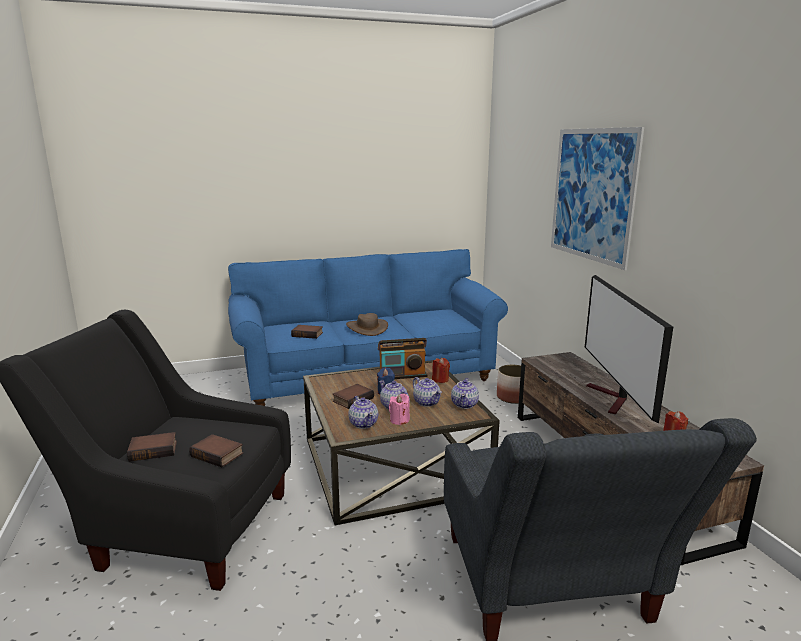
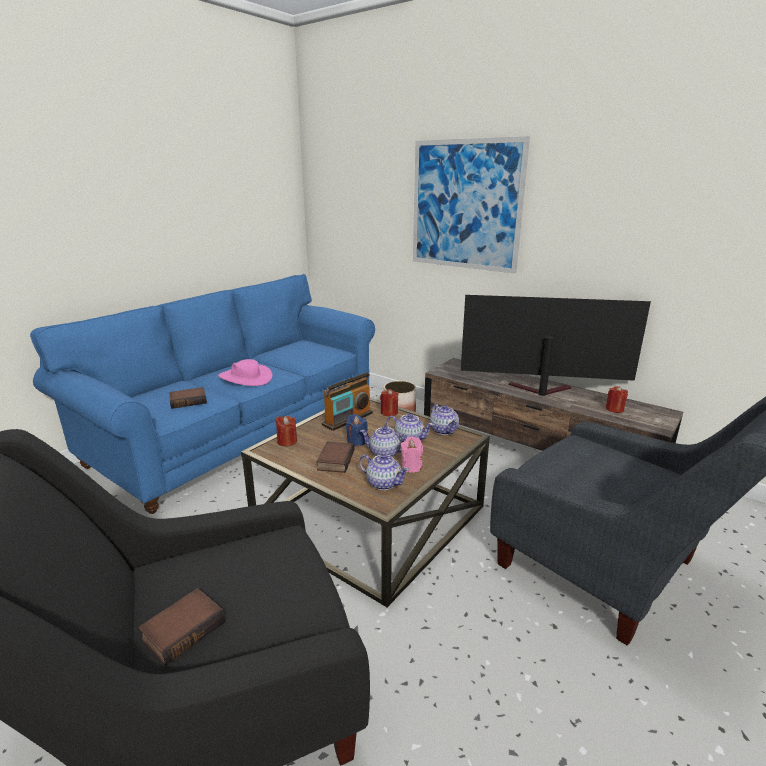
camera: 35 degrees left, 5 degrees up
(218, 454) = (285, 591): book -> none
(338, 378) = (287, 441): none -> red candle
(367, 328) = (245, 377): brown hat -> pink hat
(613, 399) = (538, 390): television -> television turned 135 degrees clockwise

